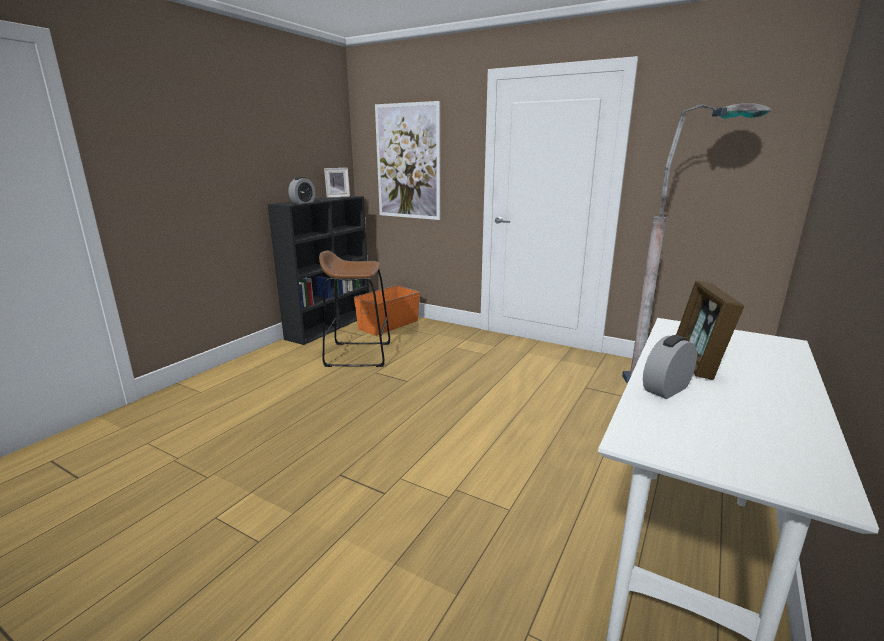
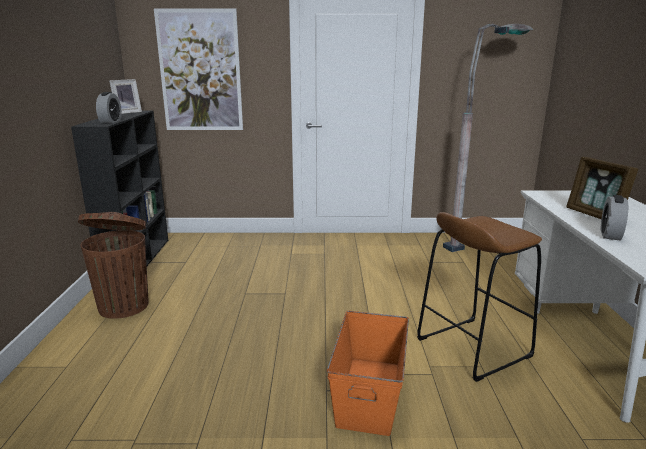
camera: 30 degrees left, 0 degrees up
(282, 358) = (124, 305): none -> brown trash can
(358, 354) = (206, 281): brown stool -> brown stool (472, 347)
(389, 324) = (201, 246): orange storage box -> orange storage box (370, 393)

